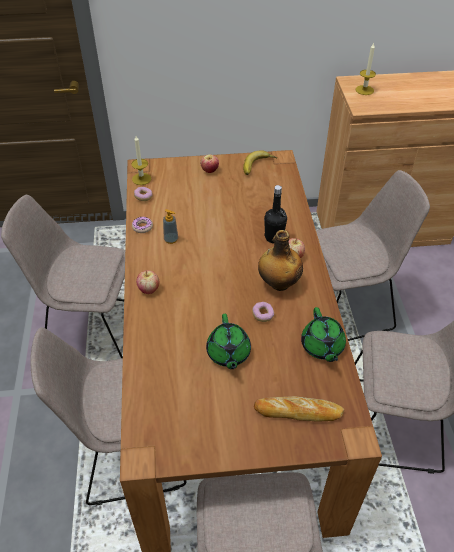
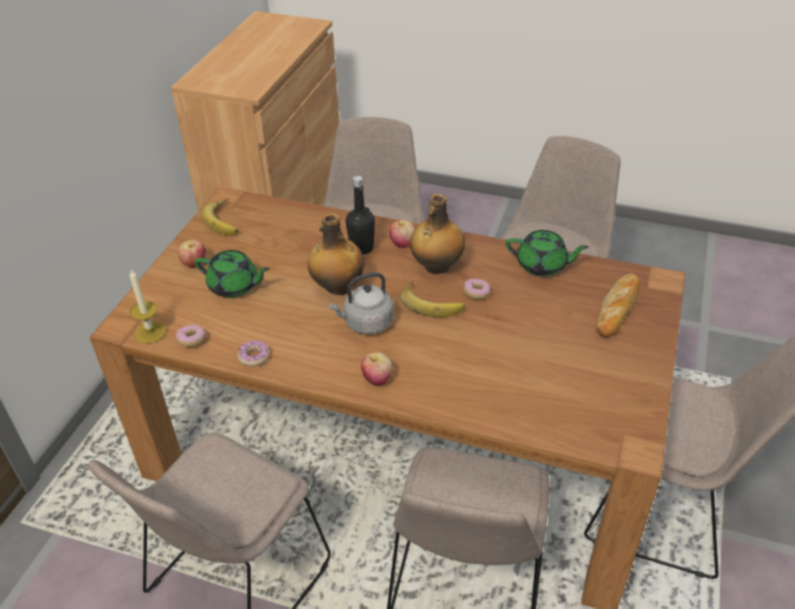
camera: 65 degrees left, 5 degrees down
(171, 239) = (300, 335): soap dispenser -> none
(198, 266) = (366, 323): none -> grey kettle
(225, 240) = (337, 287): none -> bottle
(228, 353) = (518, 337): green teapot -> green teapot (234, 286)
(238, 293) = (432, 302): none -> banana
(364, 90) = (220, 78): candle -> none

